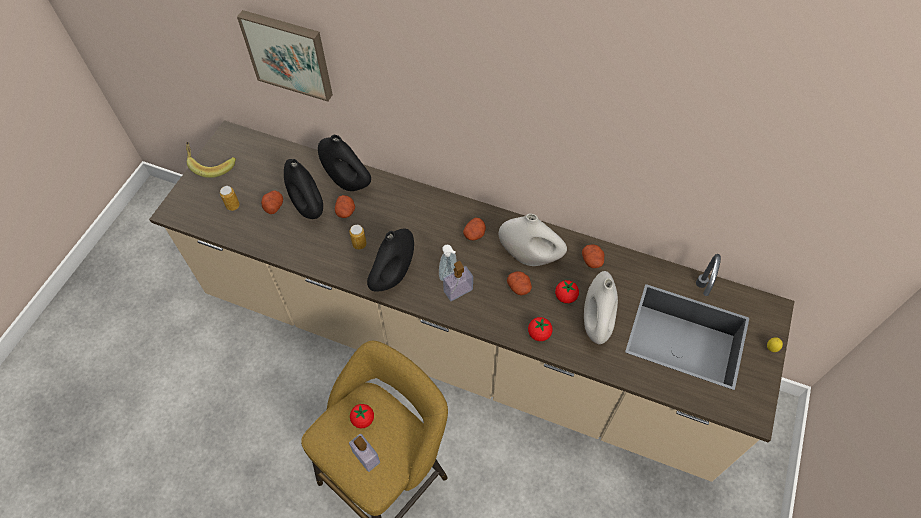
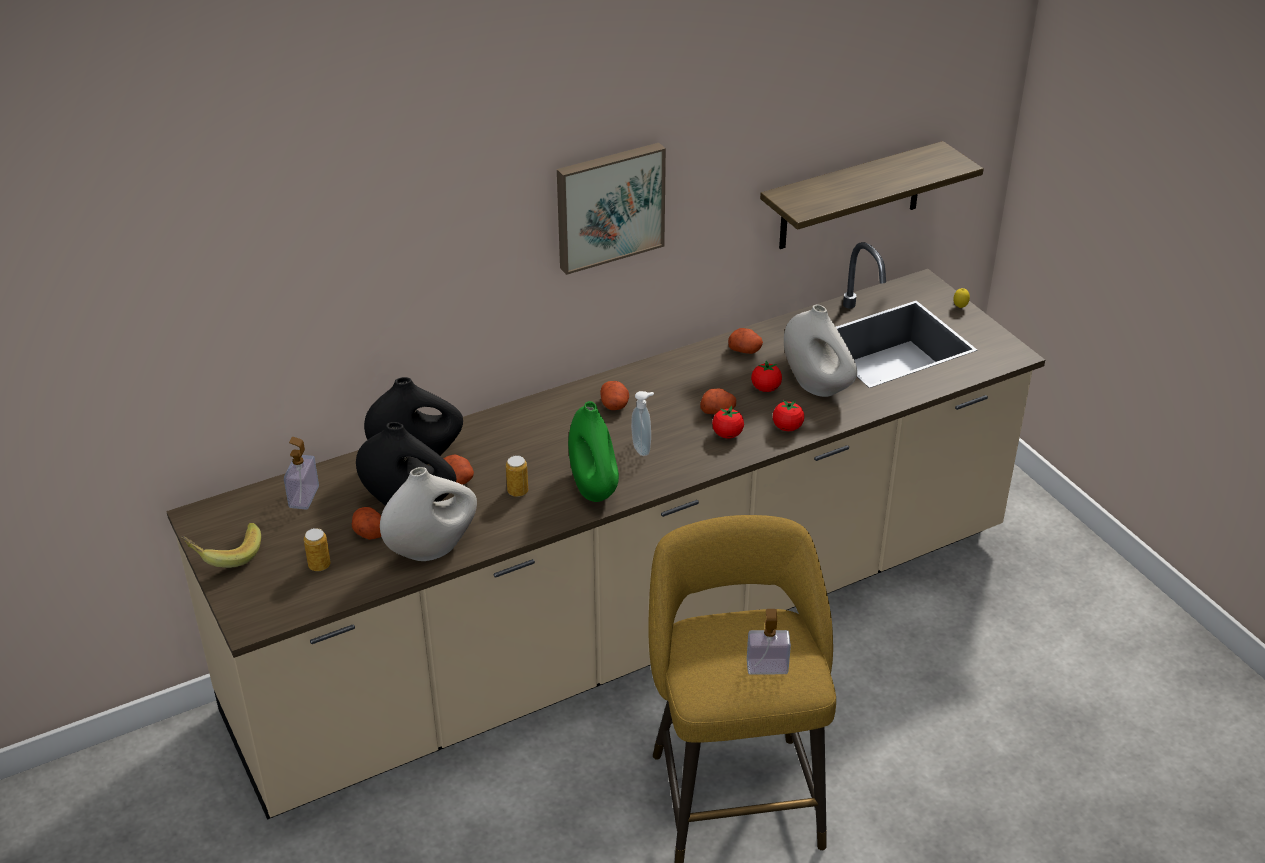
camera: 50 degrees left, 20 degrees down
(289, 54) = (292, 304): picture -> picture (608, 205)
(363, 419) = (718, 646): tomato -> tomato (727, 434)
(393, 276) = (594, 488): black vase -> green vase
(458, 290) = (670, 452): soap dispenser -> soap dispenser (304, 497)
(530, 257) = (690, 385): white vase -> white vase (432, 548)
(741, 219) = (851, 197): none -> shelf

